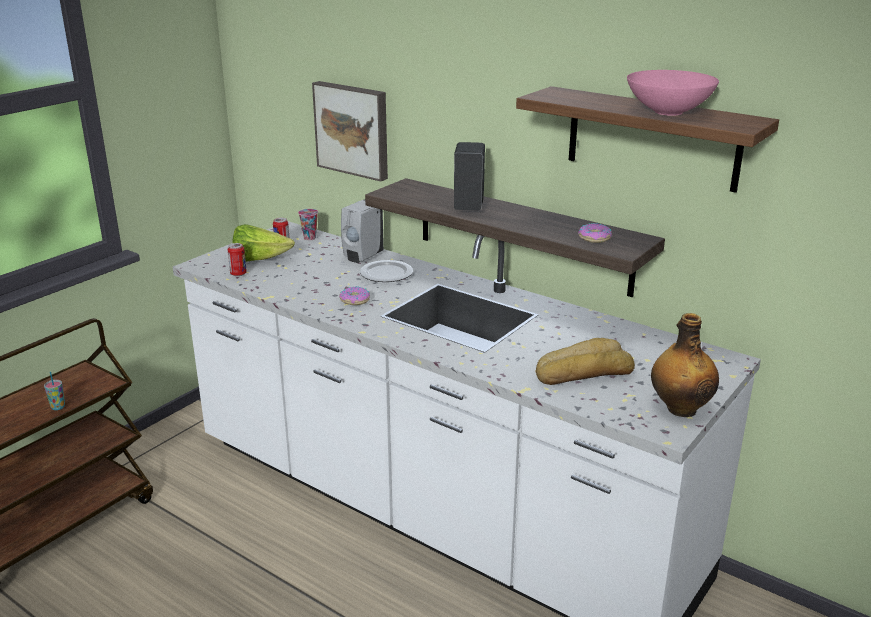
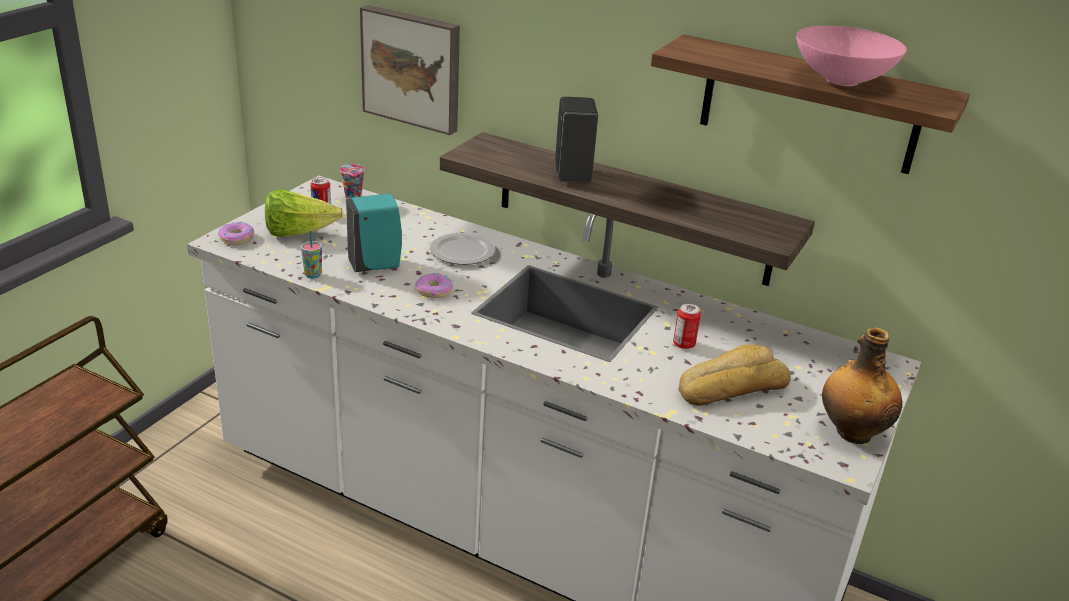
camera: 10 degrees left, 5 degrees up
(58, 407) = (53, 434): cup -> cup (313, 275)
(238, 274) = (276, 254): can -> can (684, 344)
(314, 282) = (376, 266): none -> turquoise soap dispenser
(362, 257) = (426, 228): white soap dispenser -> none
(595, 238) = (736, 222): donut -> donut (237, 238)

